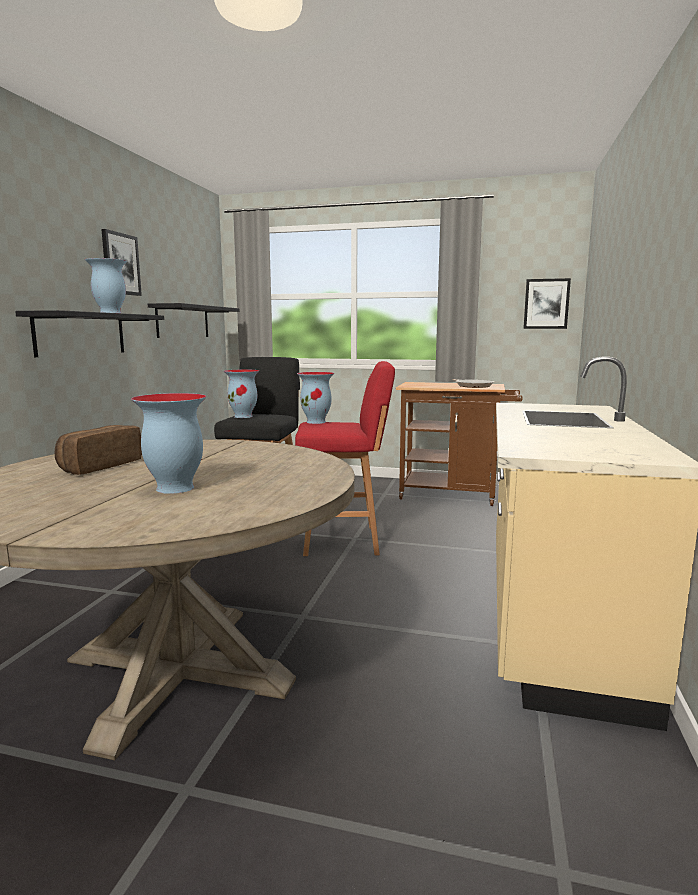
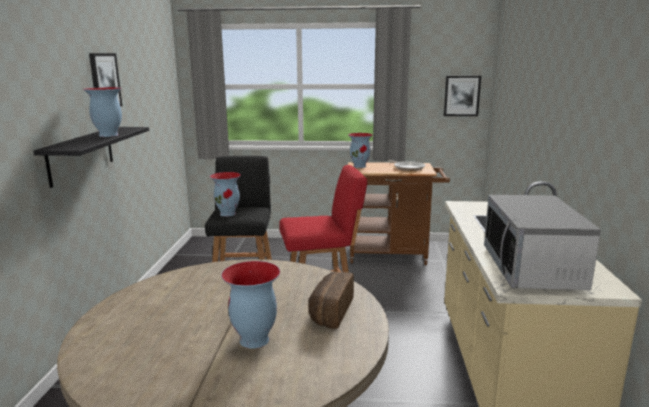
camera: 10 degrees left, 5 degrees up
(99, 466) = (165, 312): bread -> bread (329, 311)
(183, 321) = (151, 118): black shelf -> none
(316, 422) = (296, 219): vase -> vase (360, 166)
(564, 443) = (532, 269): none -> microwave

